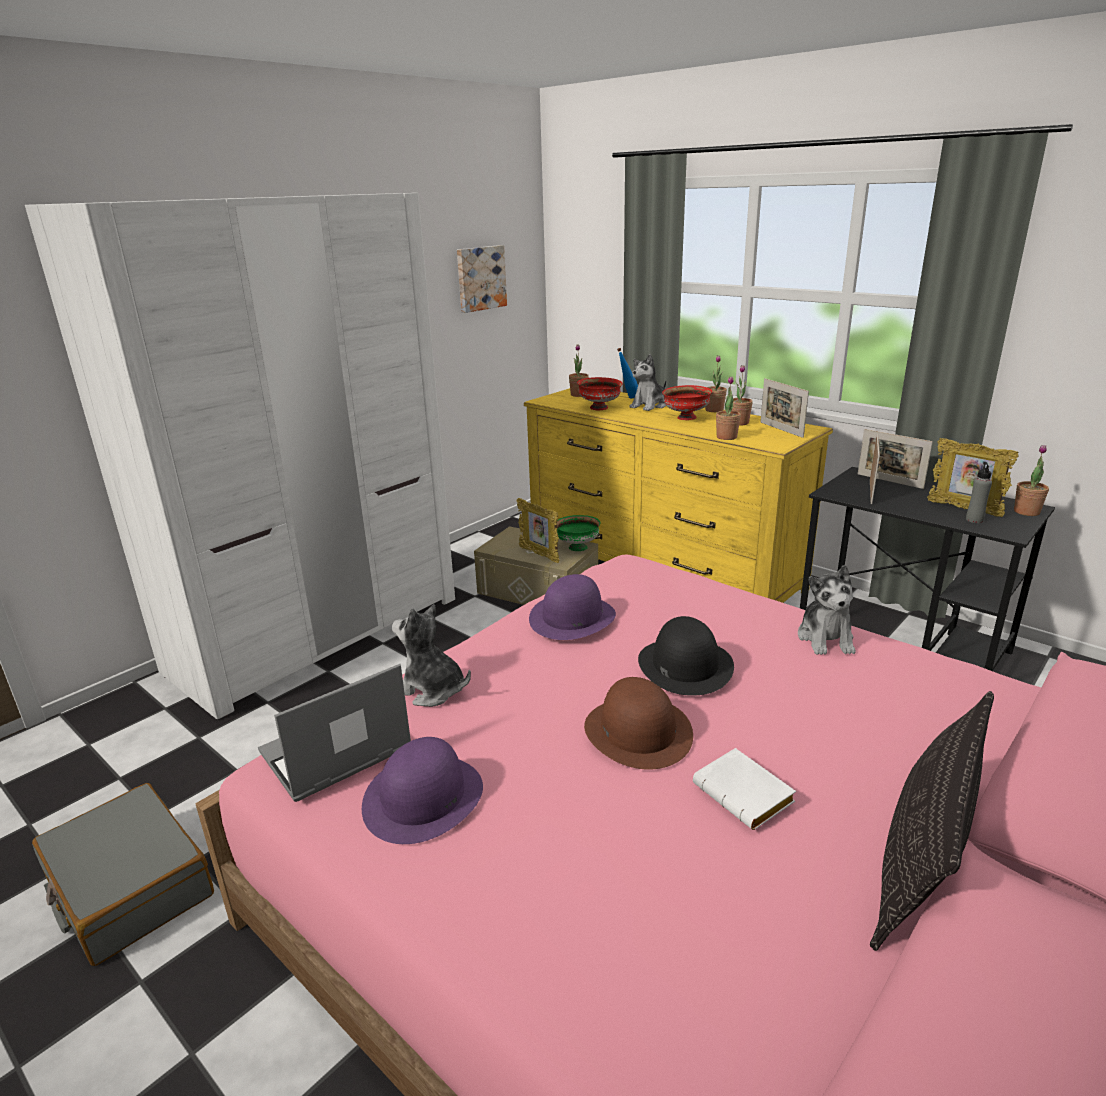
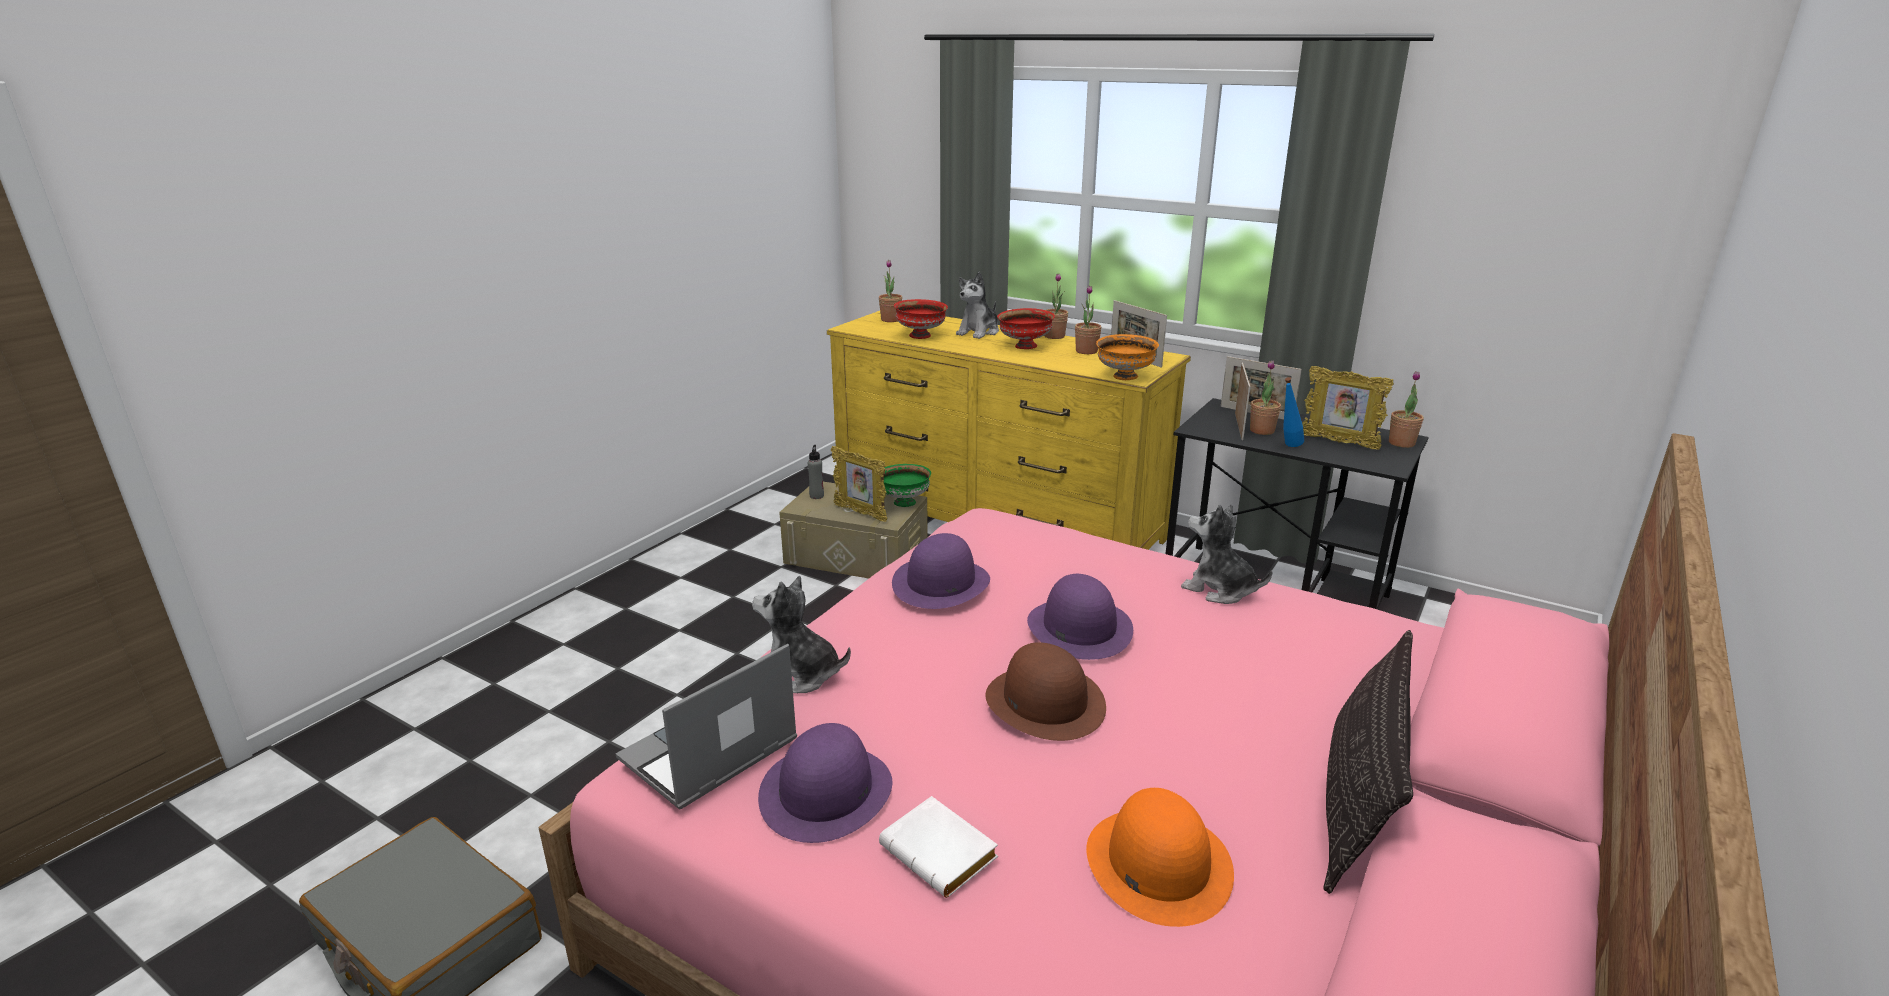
camera: 10 degrees left, 0 degrees up
(318, 634) = (593, 624): white wardrobe -> none
(480, 278) = (765, 179): picture -> none
(628, 398) = (950, 323): blue bottle -> blue bottle (1287, 447)
(685, 665) = (1079, 627): black hat -> purple hat
(708, 899) = (1157, 863): none -> orange hat
(726, 437) = (1077, 369): potted plant -> potted plant (1262, 431)
(746, 795) = (1173, 758): white book -> white book (942, 854)
(767, 445) = (1125, 377): none -> orange bowl
(826, 638) = (1219, 590): plush toy -> plush toy turned 135 degrees clockwise
(974, 520) = (1351, 454): grey bottle -> grey bottle (816, 496)

